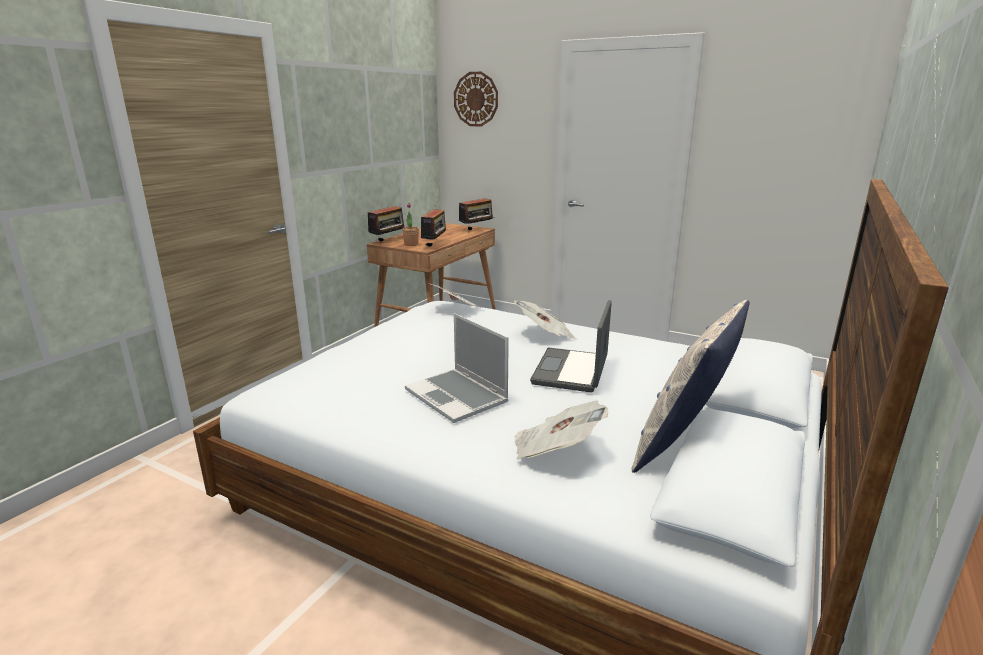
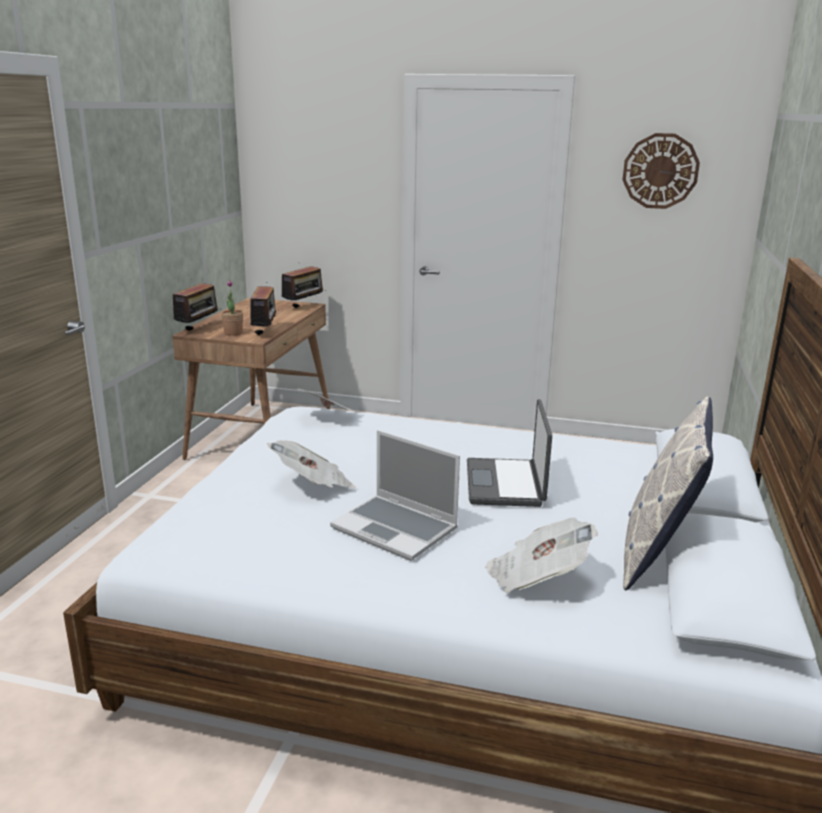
camera: 15 degrees left, 0 degrees up
(476, 99) = (292, 141): wall clock -> wall clock (660, 171)
(545, 335) = (453, 442): newspaper -> newspaper (313, 485)

